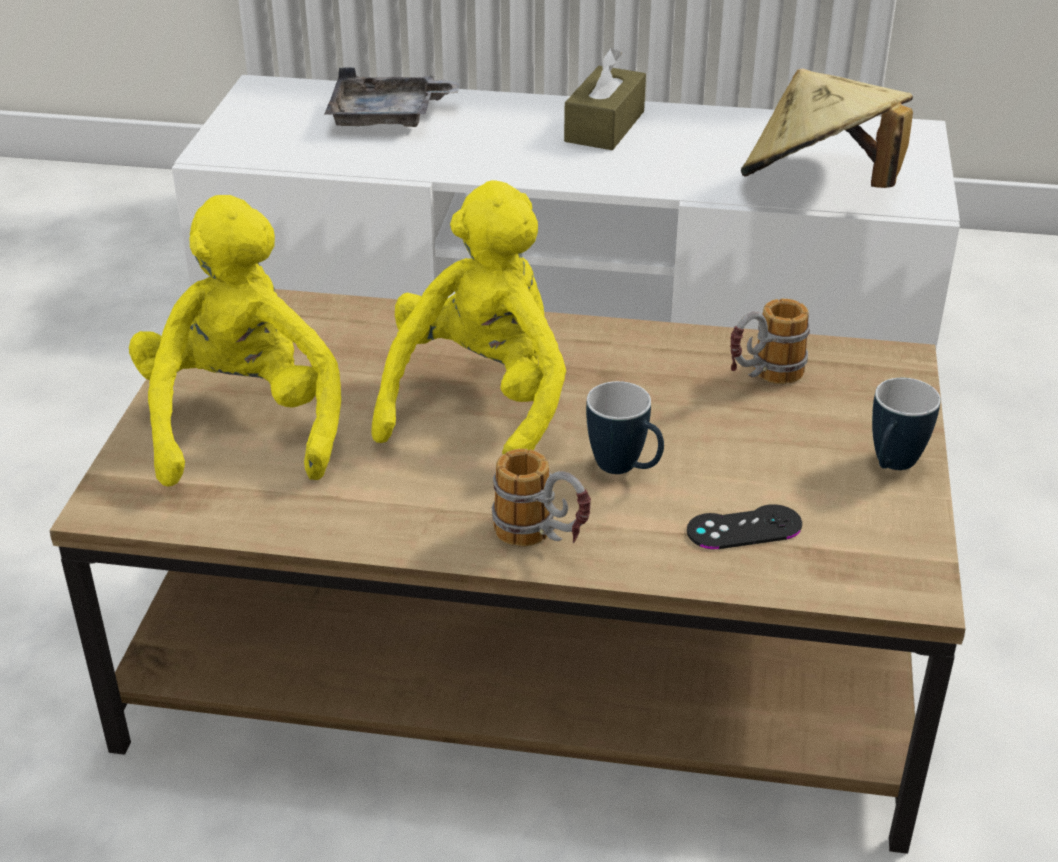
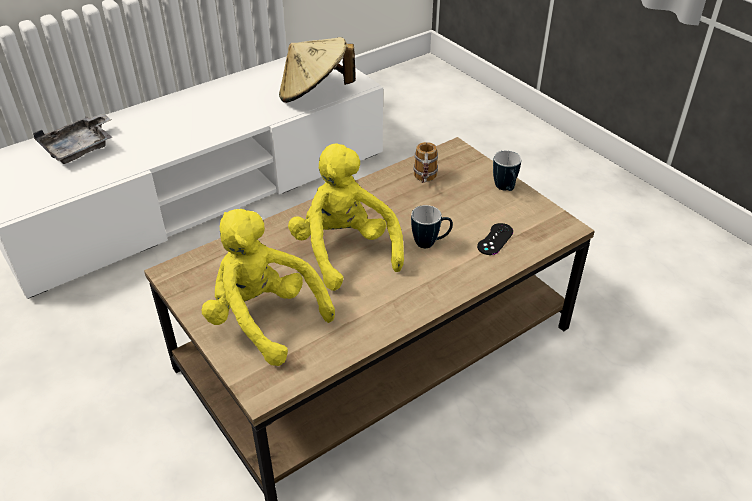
camera: 45 degrees left, 5 degrees up
(543, 541) = (443, 287): mug -> none
(604, 126) = (191, 106): brown tissue box -> none

